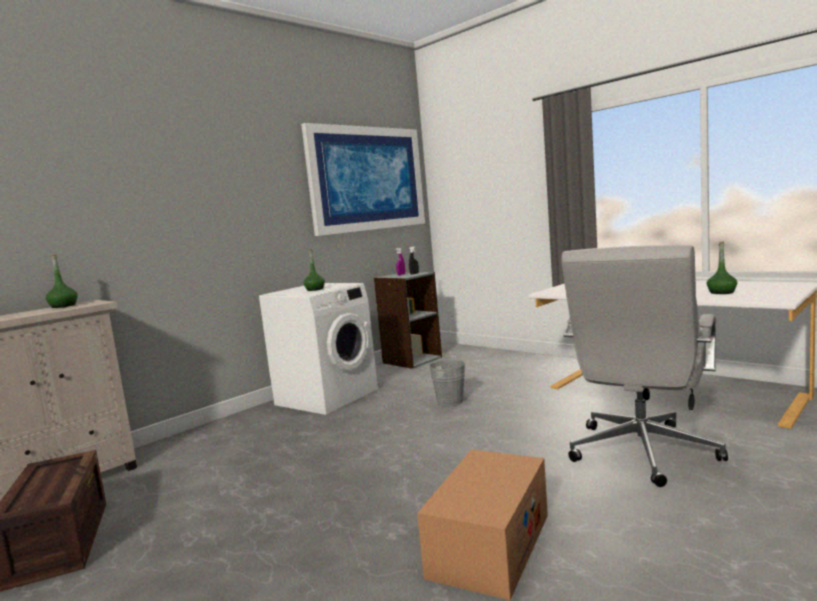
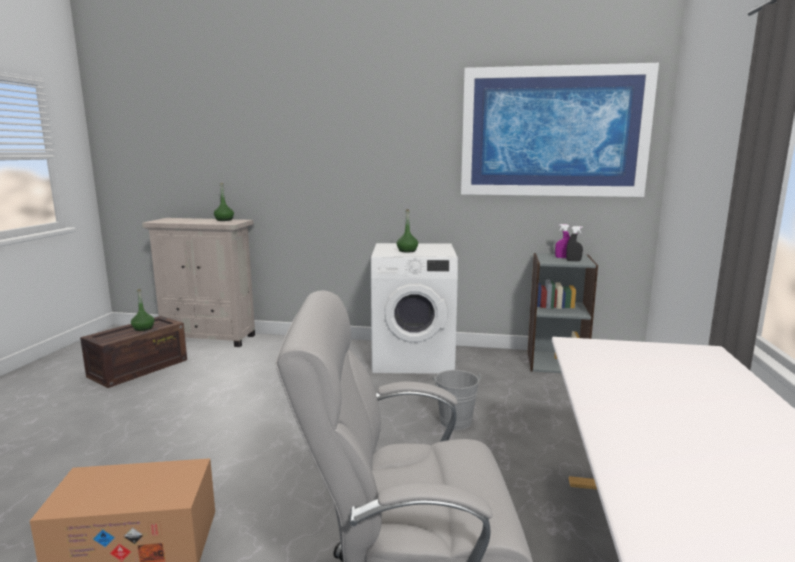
camera: 55 degrees right, 5 degrees up
(721, 292) = (710, 492): green bottle -> green bottle (143, 328)

